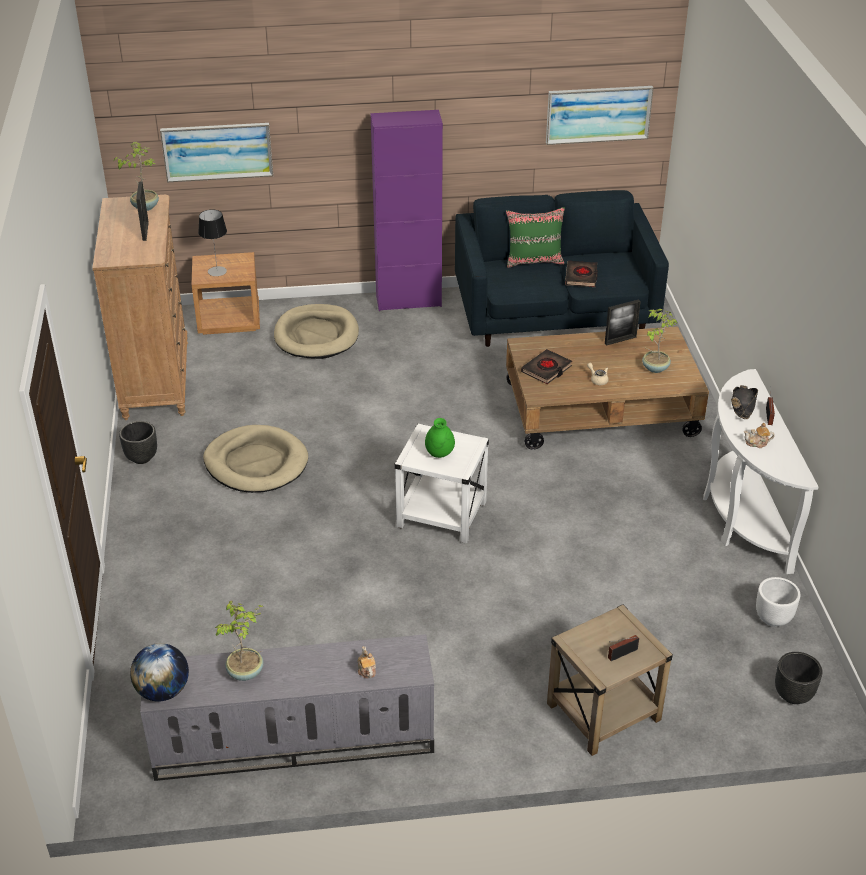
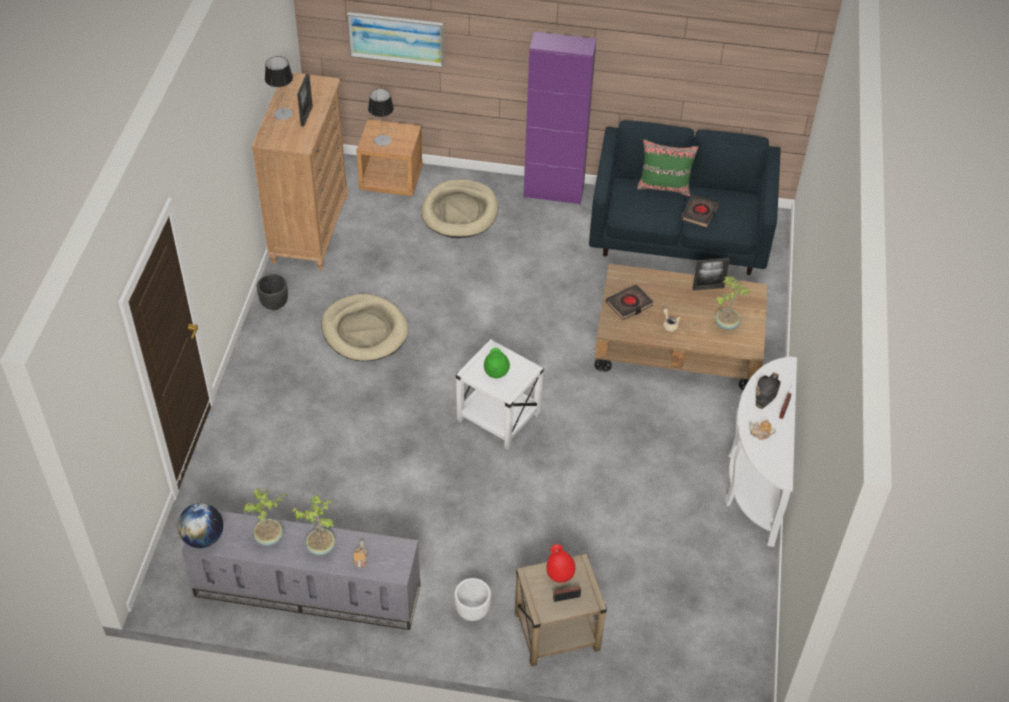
camera: 15 degrees right, 10 degrees up
(117, 233) = (283, 114): none -> table lamp
(145, 207) = (315, 88): potted plant -> potted plant (321, 546)
(598, 114) = (748, 66): picture -> none
(604, 633) = (560, 575): none -> red vase
(772, 619) = (735, 584): white planter -> white planter (472, 611)
(793, 695) = (720, 658): black planter -> none

